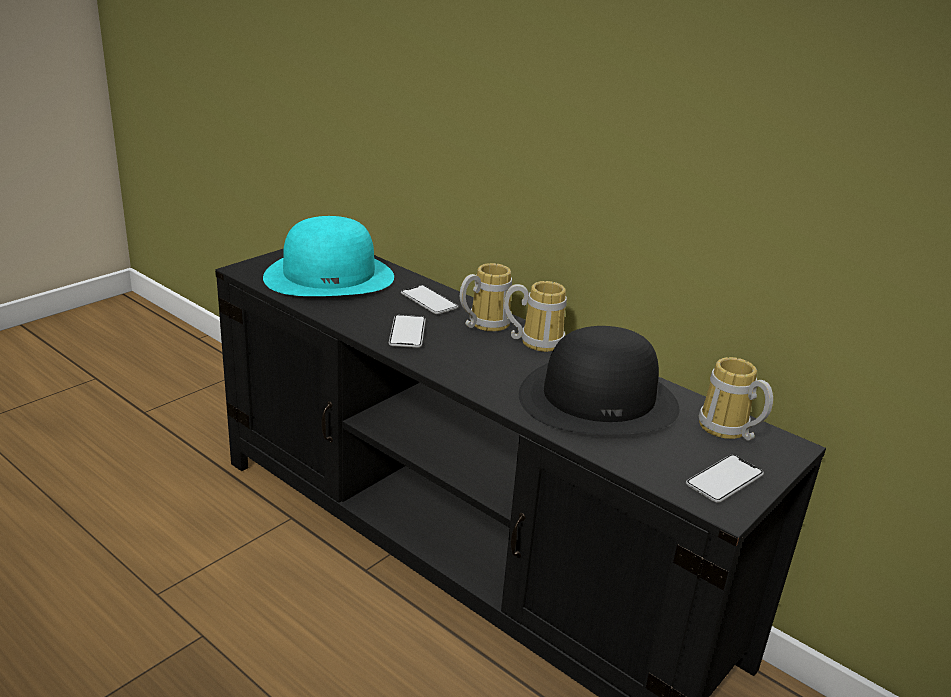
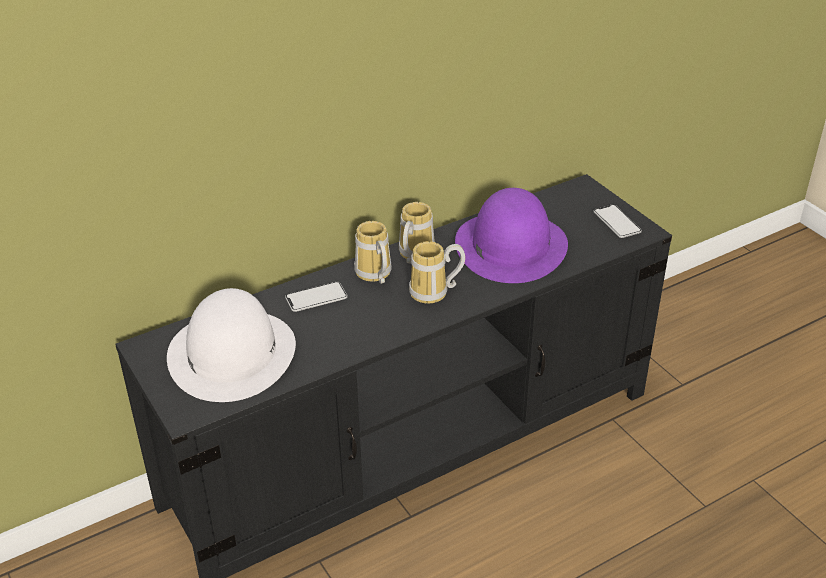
camera: 70 degrees left, 10 degrees up
(329, 276) = (232, 353): turquoise hat -> white hat
(407, 333) = (375, 321): phone -> none
(599, 399) = (510, 245): black hat -> purple hat
(726, 431) = (562, 204): mug -> mug (434, 293)

